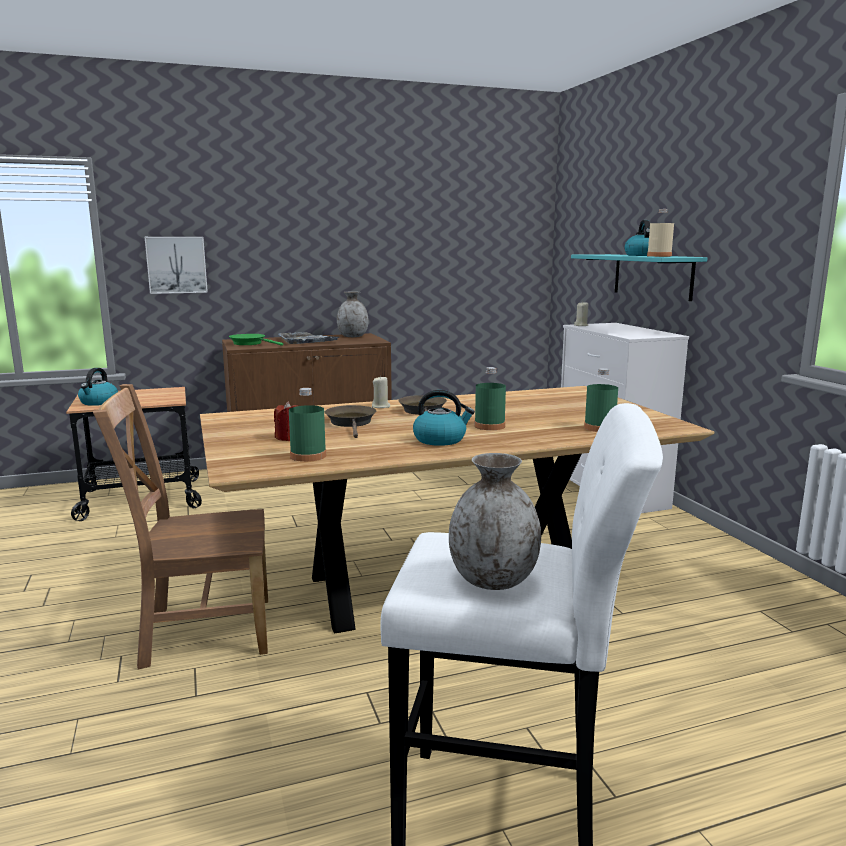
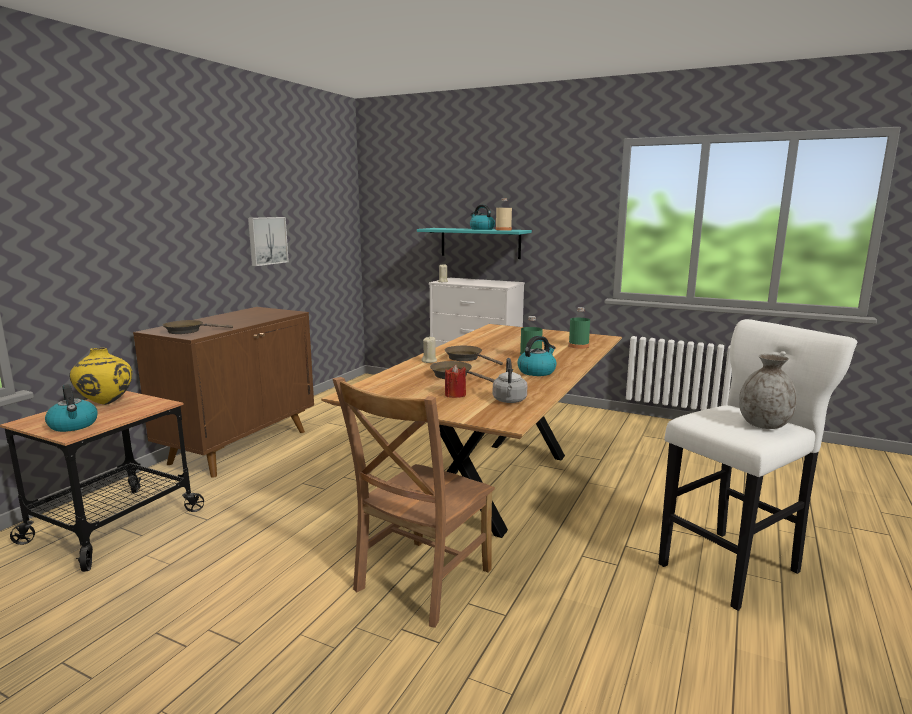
camera: 45 degrees left, 0 degrees up
(150, 393) = (105, 403): none -> yellow vase
(176, 265) = (76, 253): picture -> picture (267, 240)
(250, 343) = (187, 331): green frying pan -> brown frying pan
(307, 341) = (231, 320): grey tray -> none
(308, 456) = (509, 401): green bottle -> grey kettle
(353, 336) = (256, 311): grey vase -> none

